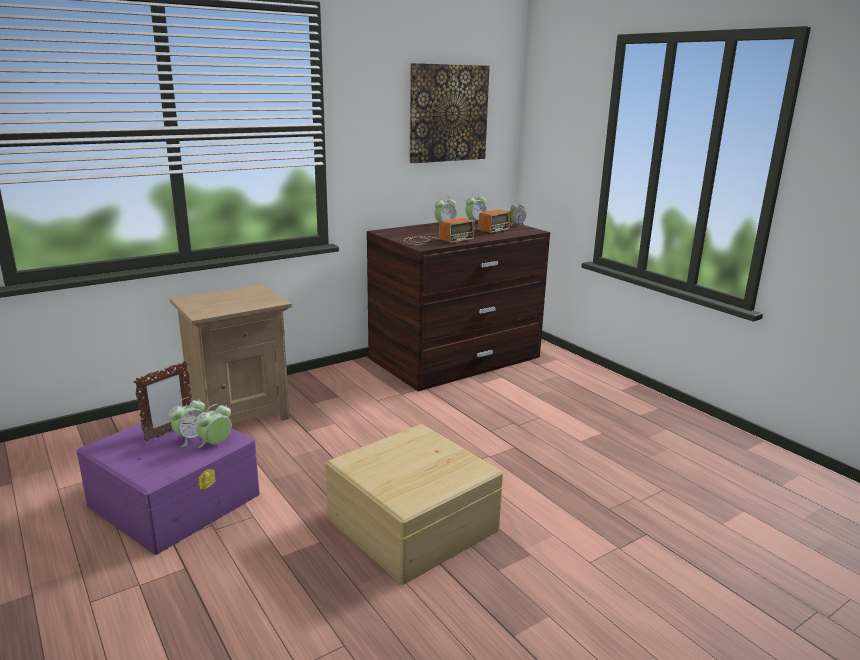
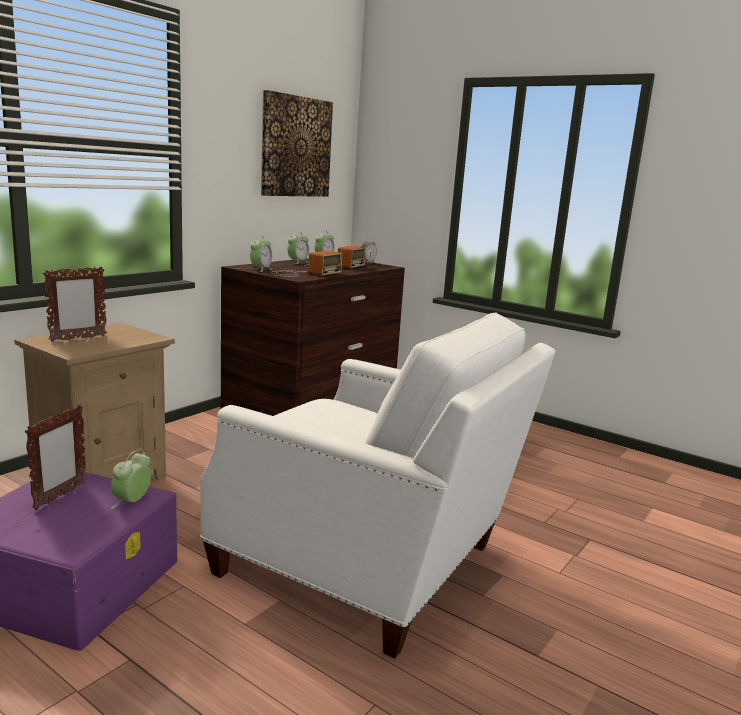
camera: 20 degrees left, 5 degrees down
(191, 438) = (94, 500): alarm clock -> alarm clock (261, 270)
(216, 299) = (78, 338): none -> picture frame
(411, 524) = (368, 565): beige storage box -> white armchair

